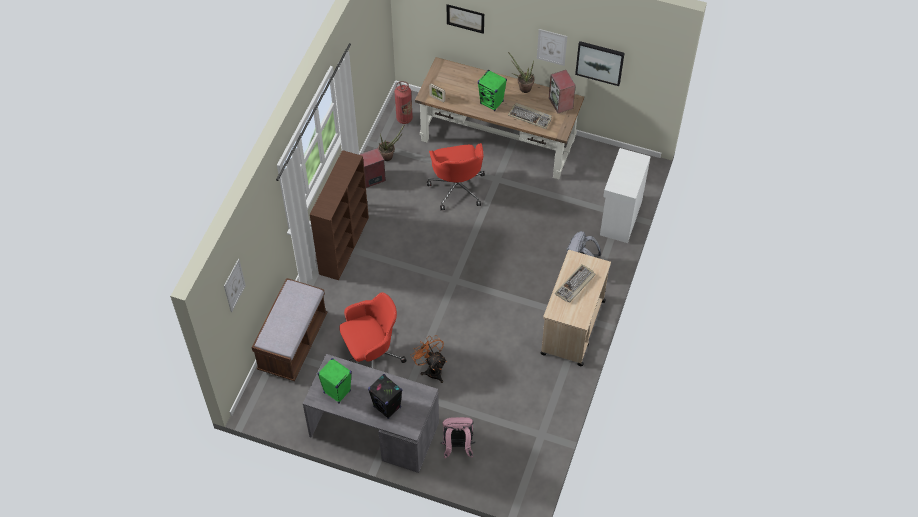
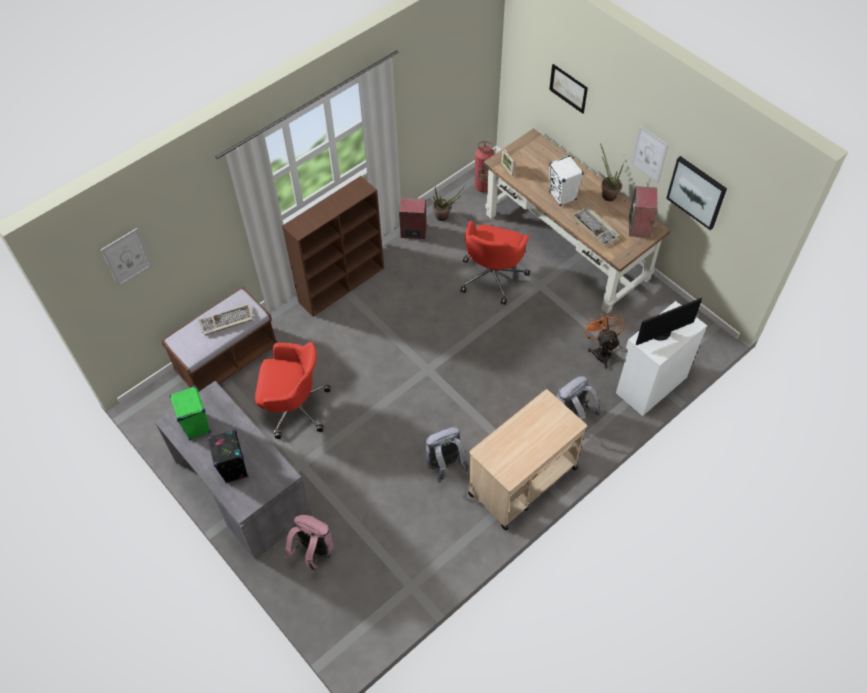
camera: 30 degrees right, 0 degrees up
(431, 369) = (342, 453): orange fan -> orange fan (601, 351)
(492, 102) = (562, 196): green speaker -> white speaker
(512, 343) = (445, 466): none -> grey backpack
(575, 285) = (528, 432): keyboard -> keyboard (226, 321)
(623, 175) = (660, 333): none -> monitor

